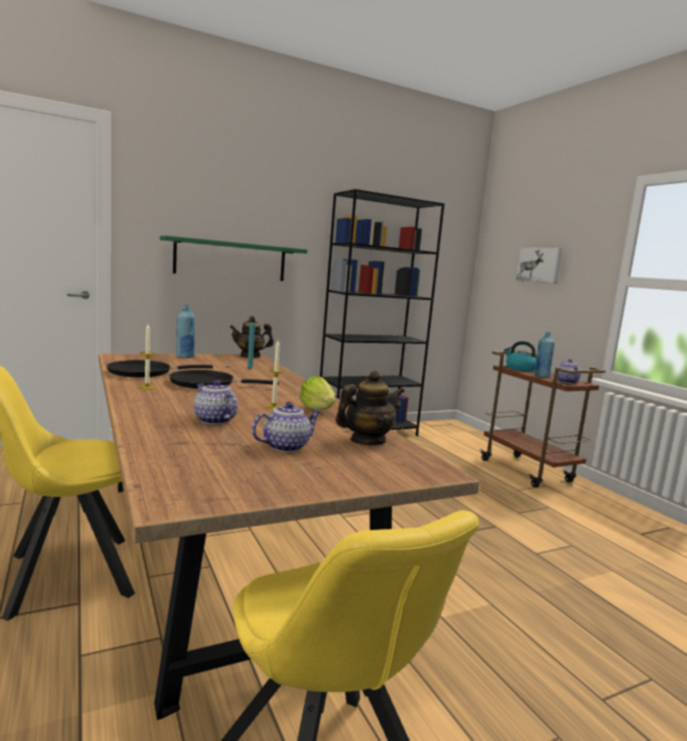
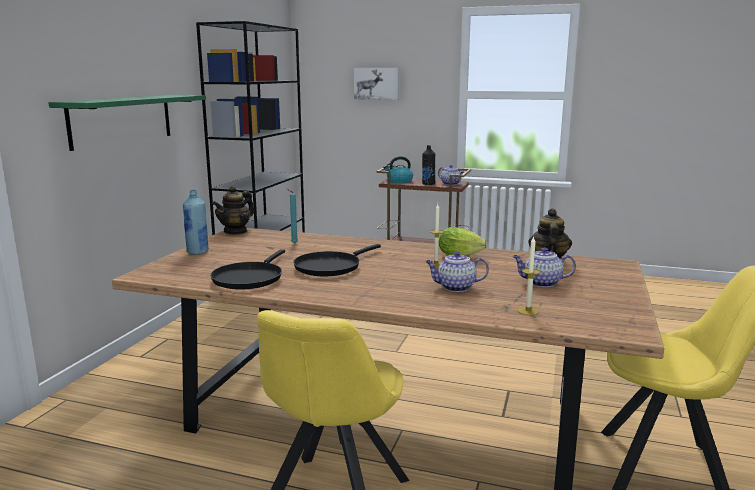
camera: 45 degrees left, 5 degrees up
(147, 387) = (314, 287): candle -> candle (528, 311)
(286, 446) = (541, 283): teapot -> teapot turned 90 degrees counterclockwise
(541, 376) = (428, 184): blue bottle -> black bottle

